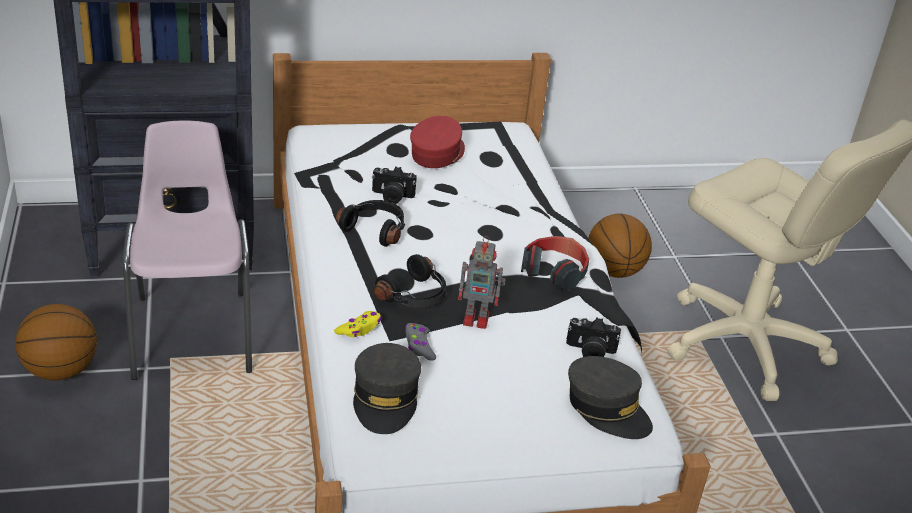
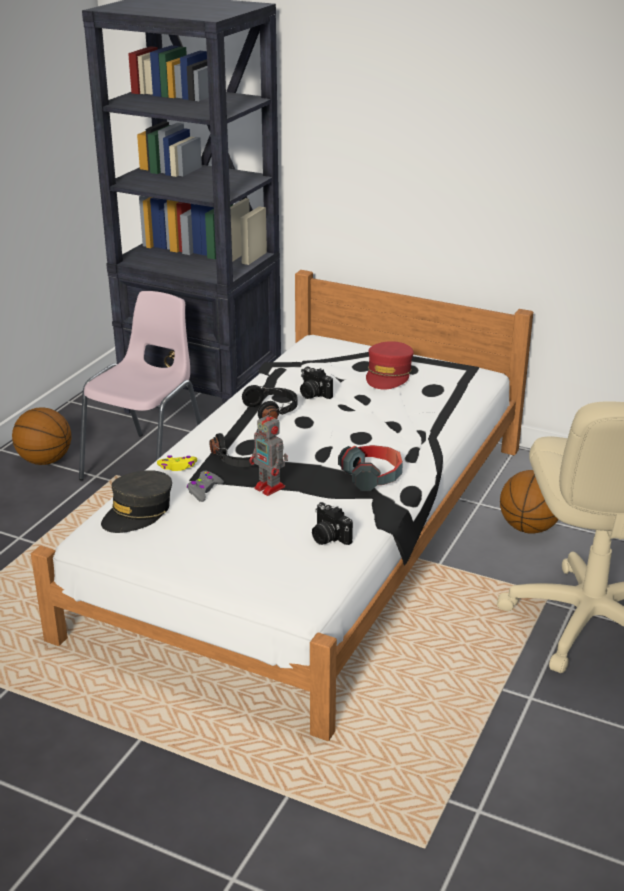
camera: 40 degrees right, 5 degrees down
(437, 153) = (388, 375): red cap -> red cap turned 135 degrees clockwise
(607, 408) = (288, 576): grey cap -> none

